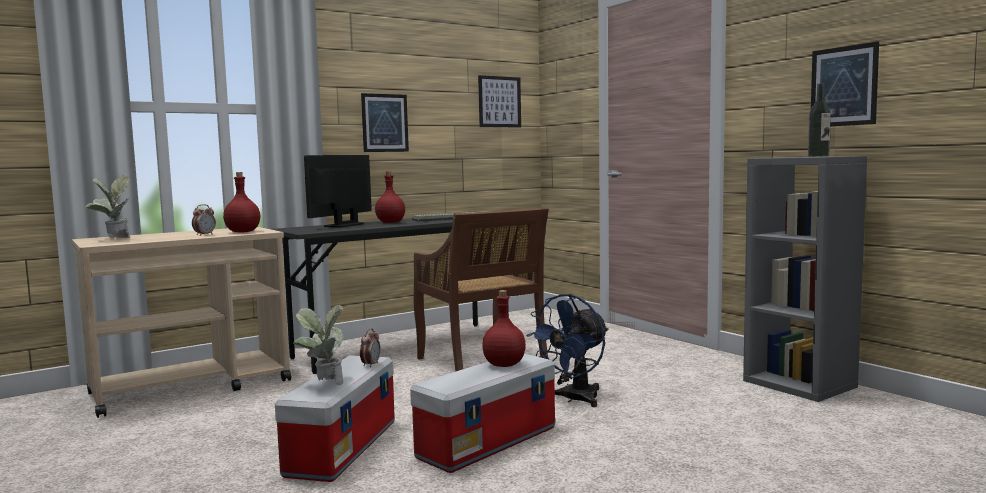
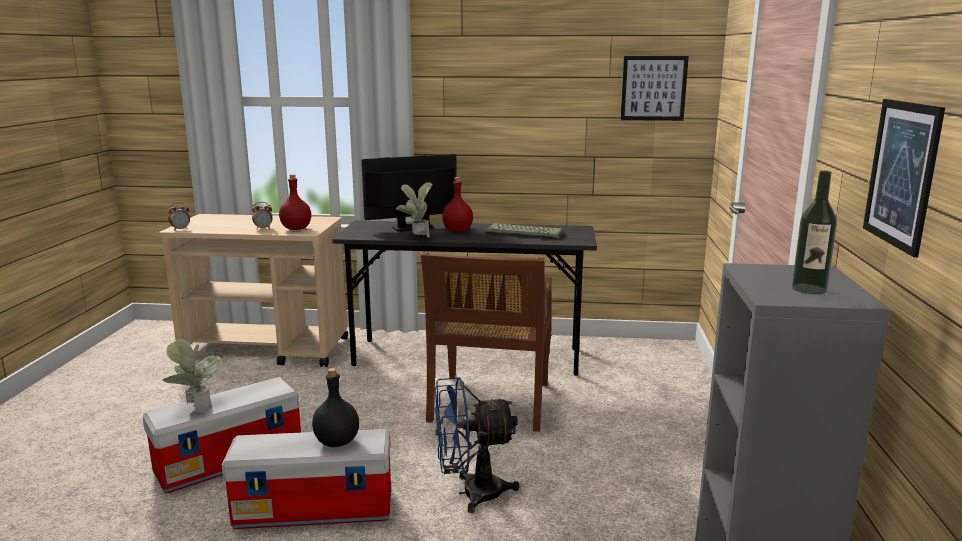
camera: 40 degrees right, 10 degrees up
(113, 239) = (208, 221): potted plant -> potted plant (416, 237)
(370, 365) = (264, 396): alarm clock -> alarm clock (180, 229)
(385, 123) = (495, 115): picture -> none
(503, 365) = (336, 442): red bottle -> black bottle

